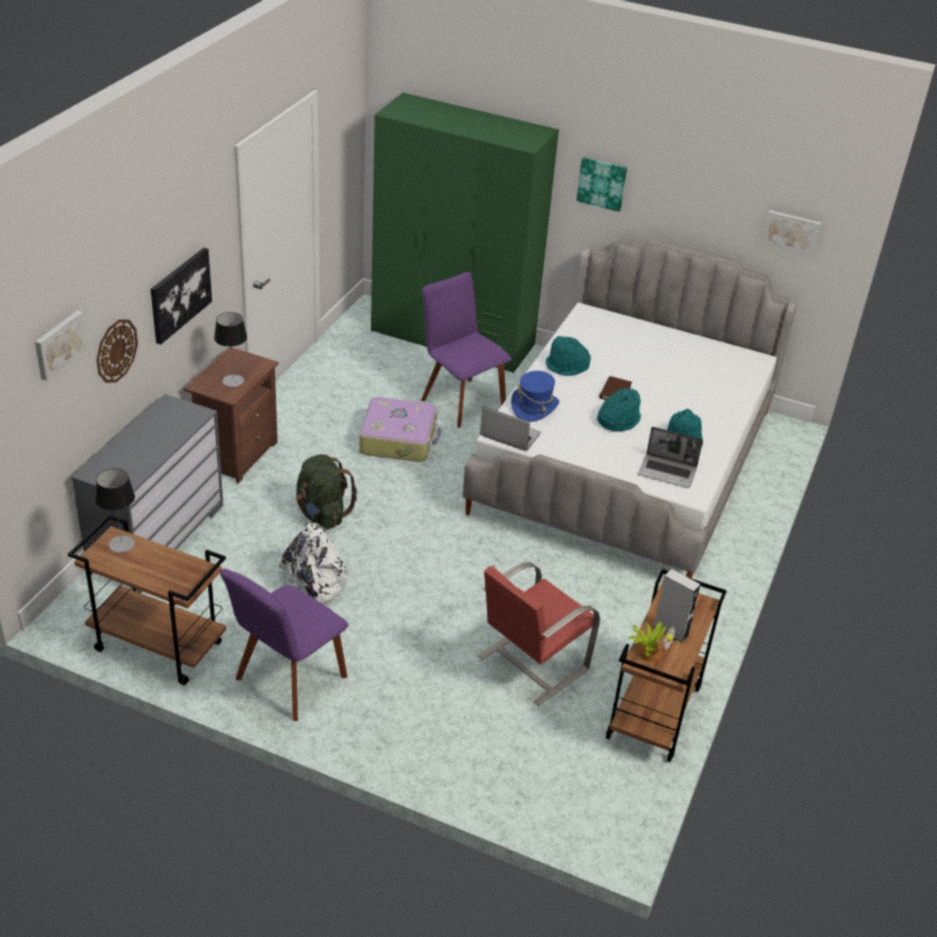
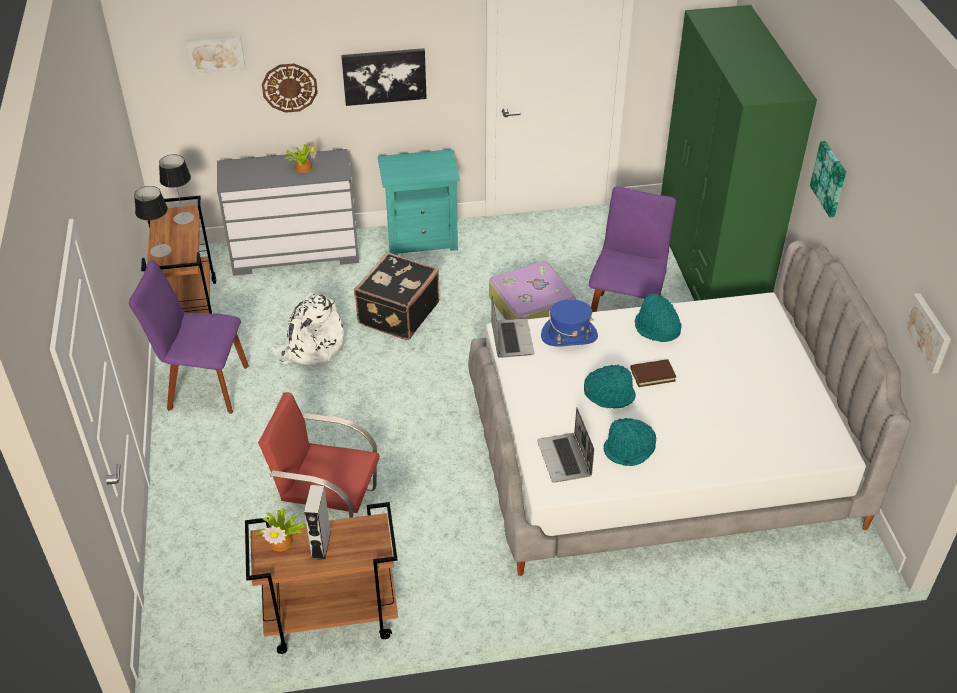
camera: 60 degrees right, 5 degrees up
(160, 429) = (303, 167): none -> potted plant
(233, 380) = (411, 171): table lamp -> table lamp (161, 250)
(236, 454) = (421, 239): brown nightstand -> turquoise nightstand
(322, 514) = (397, 313): green backpack -> black suitcase

